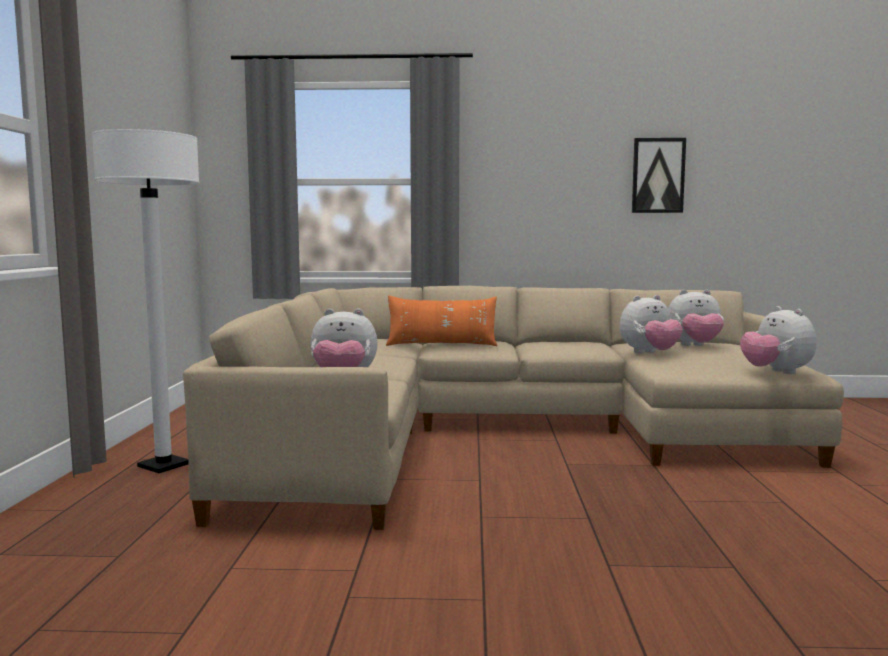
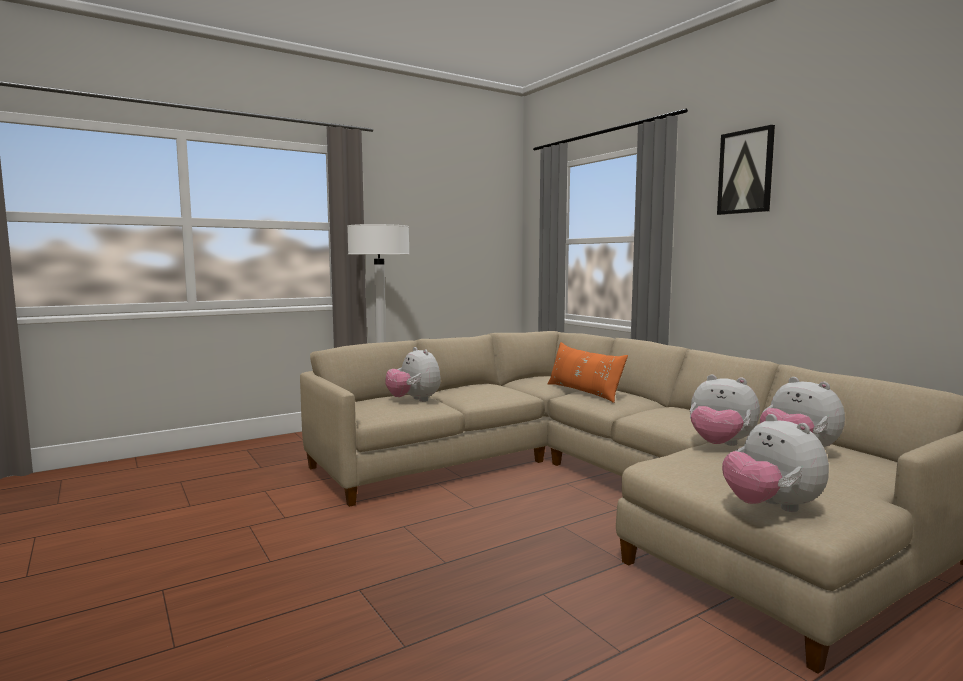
camera: 55 degrees right, 0 degrees up
(658, 175) = (904, 221): picture -> picture (746, 172)
(776, 372) = (771, 507): plush toy -> plush toy turned 60 degrees counterclockwise

